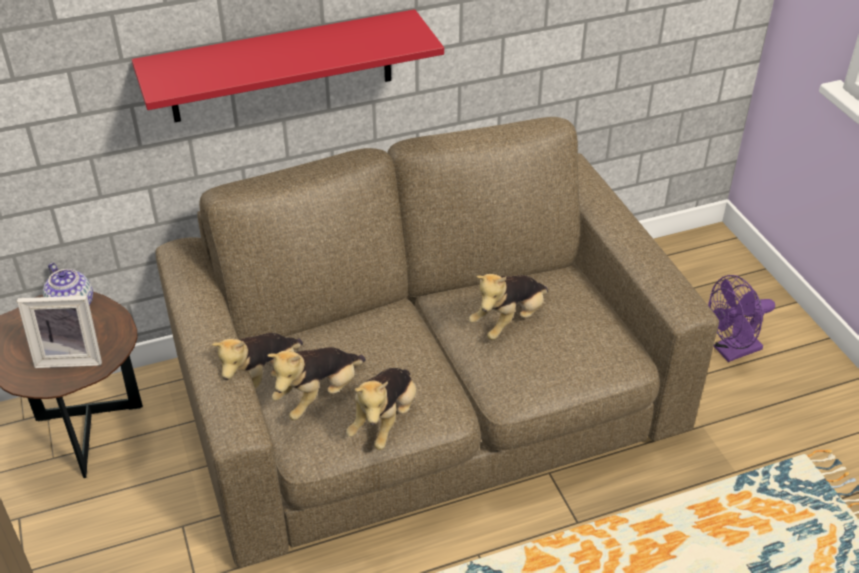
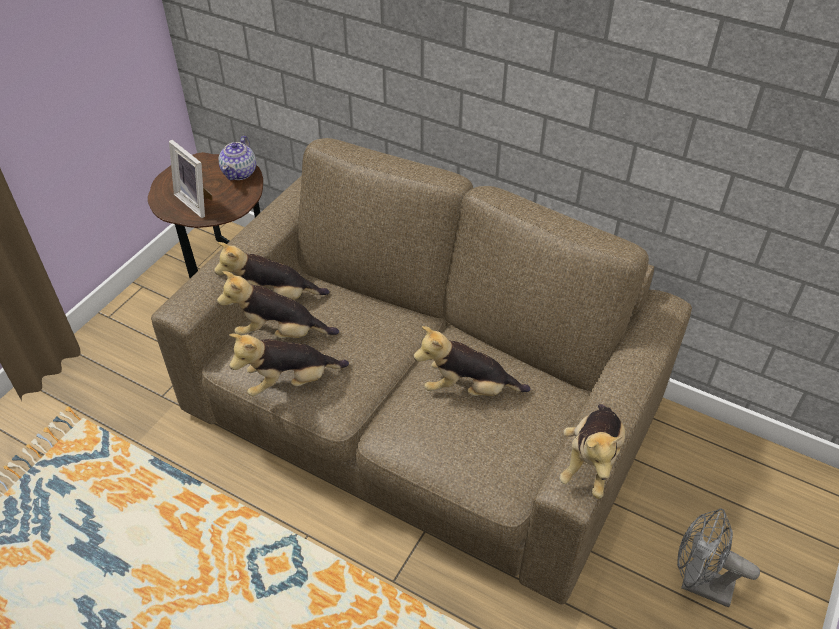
camera: 50 degrees right, 5 degrees up
(281, 67) = (421, 69): red shelf -> none
(674, 283) = (591, 461): none -> plush toy
(731, 351) = (698, 583): purple fan -> grey fan

